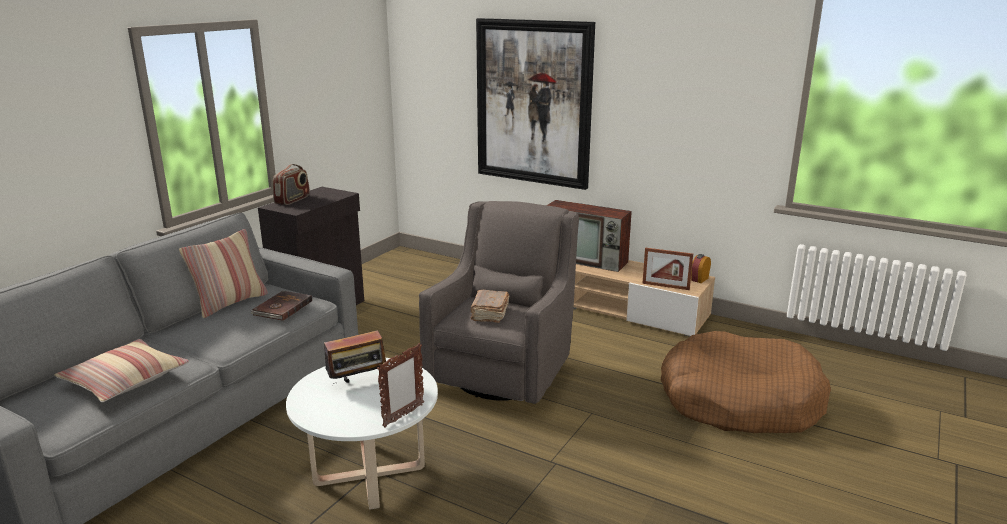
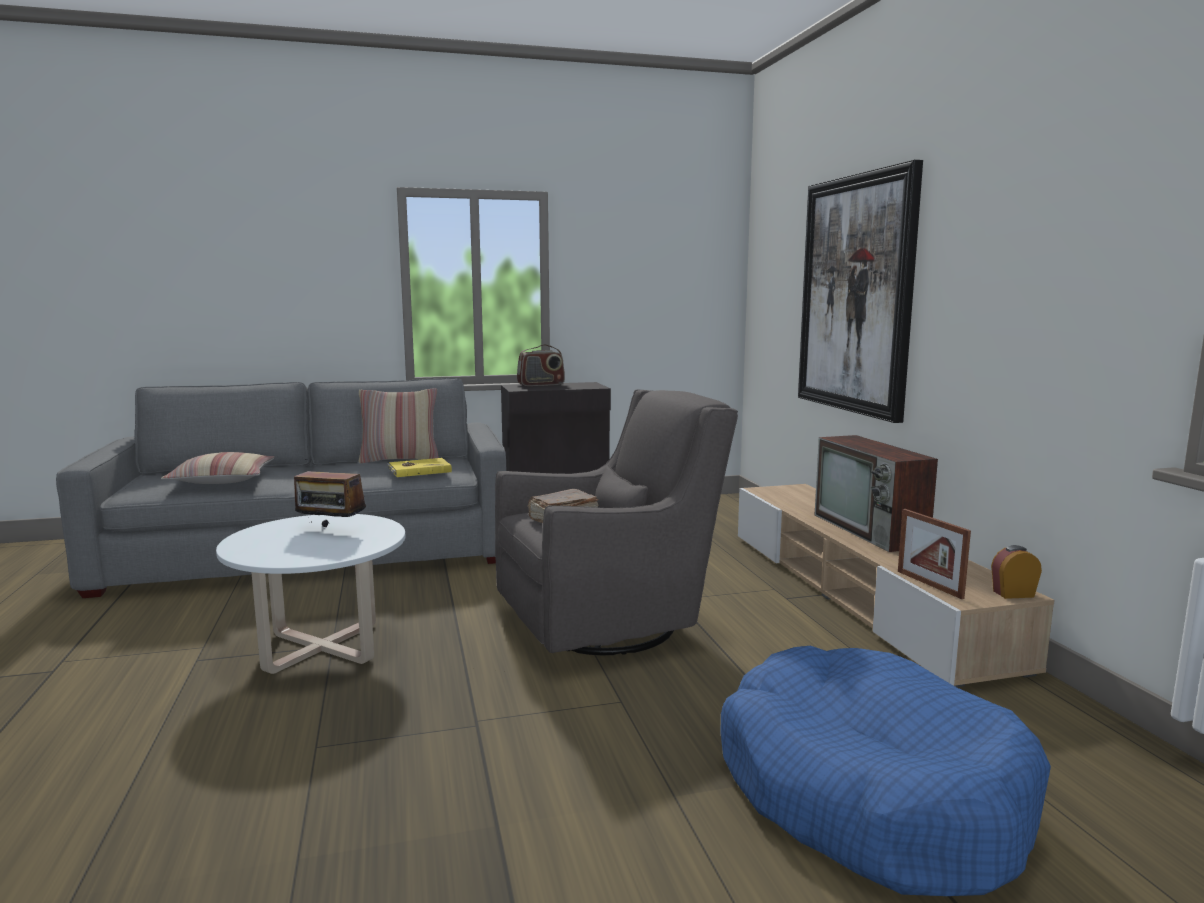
camera: 45 degrees right, 10 degrees down
(282, 308) = (419, 470): brown book -> yellow book
(403, 416) = (289, 561): picture frame -> none
(739, 401) = (869, 794): brown dog bed -> blue dog bed

